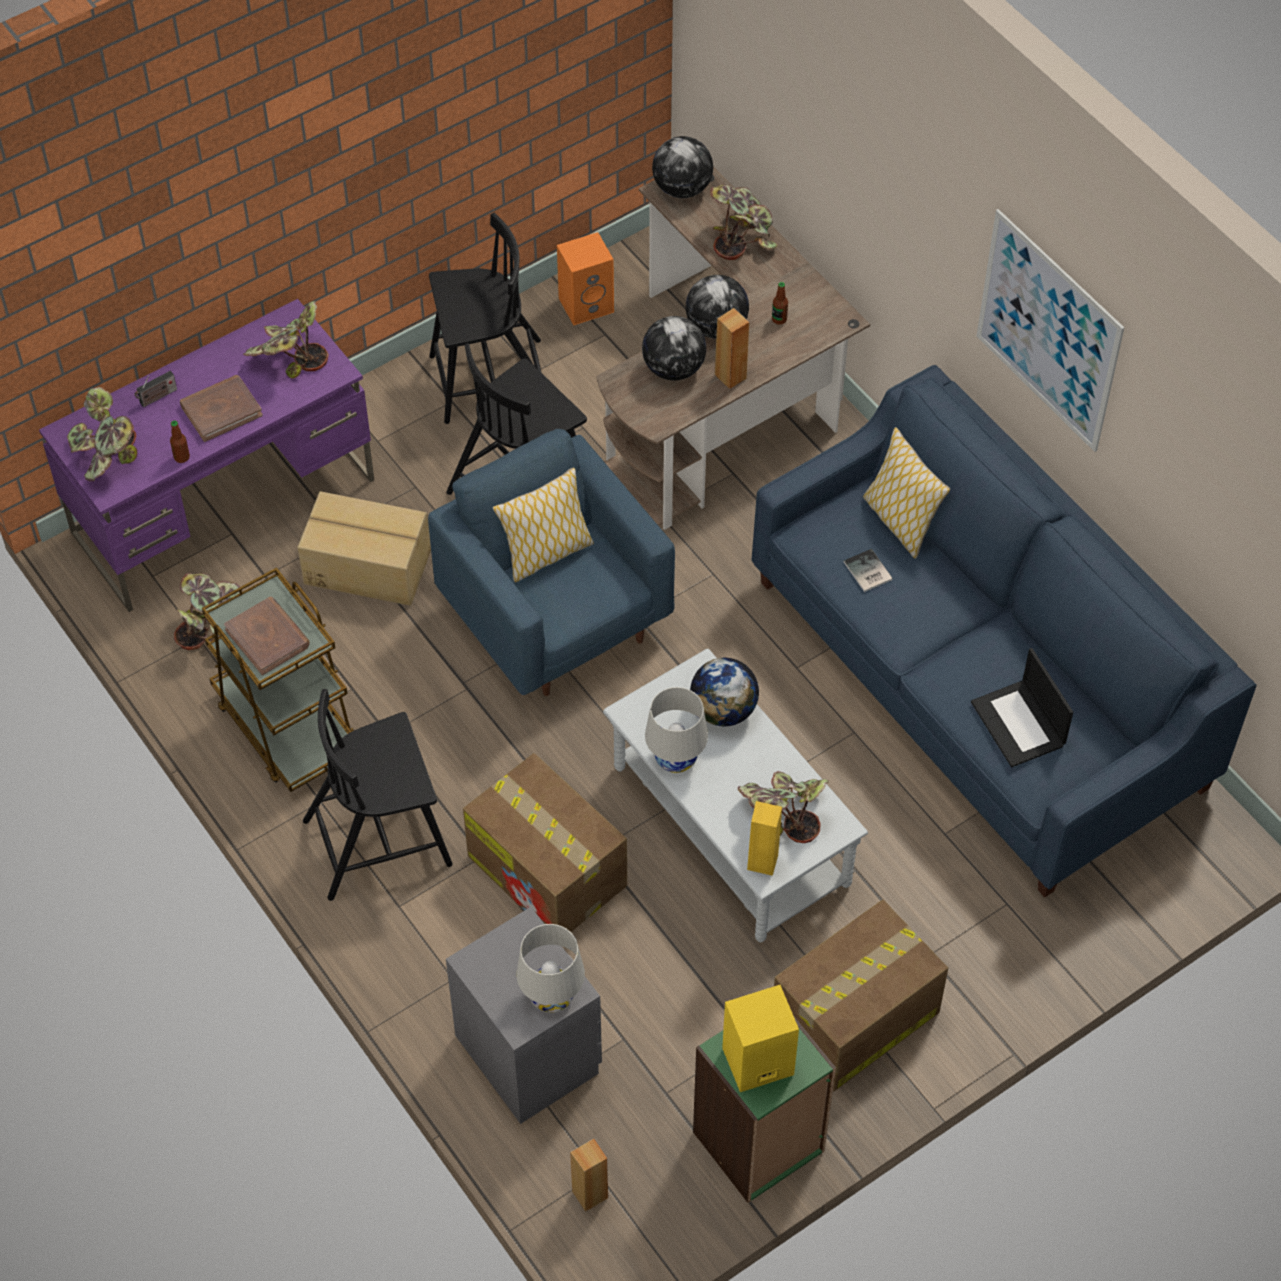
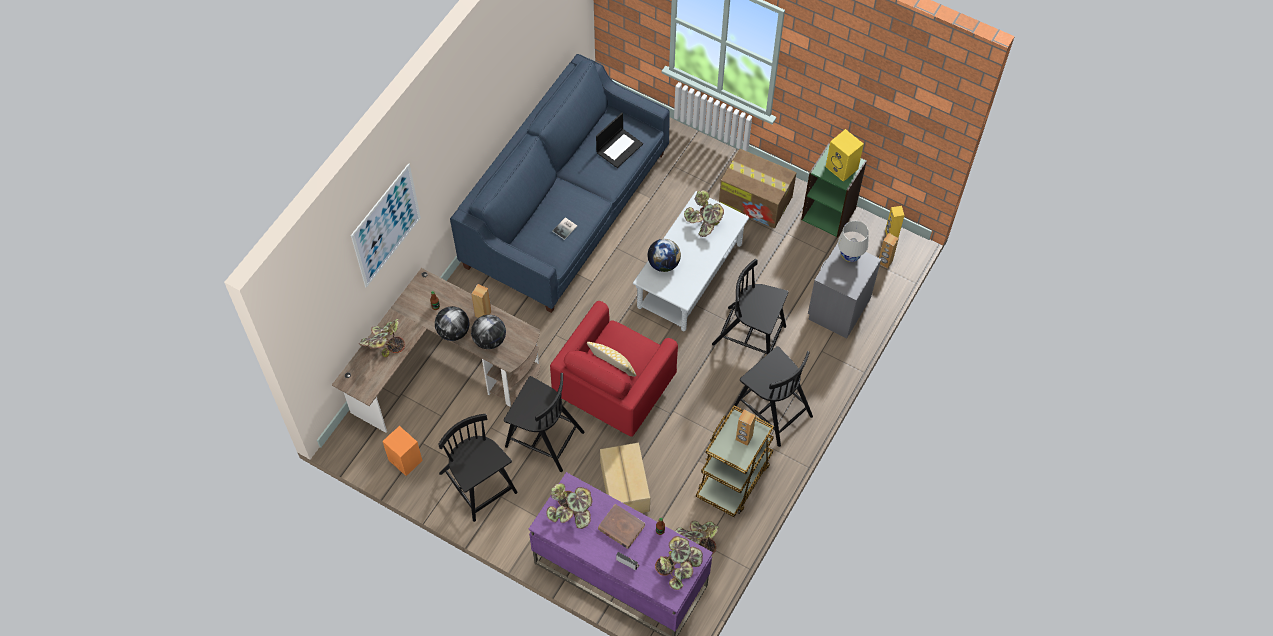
camera: 115 degrees left, 5 degrees up
(268, 638) = (744, 438): brown book -> brown speaker
(549, 872) = (750, 336): cardboard box -> black chair
(556, 620) = (615, 389): blue armchair -> red armchair
(675, 759) = (698, 272): white table lamp -> none
(682, 189) = (361, 384): globe -> none
(762, 862) = (731, 222): yellow speaker -> yellow speaker (891, 234)
(900, 521) = (528, 227): pillow -> none
(1048, 331) = (478, 115): picture -> picture (386, 226)

